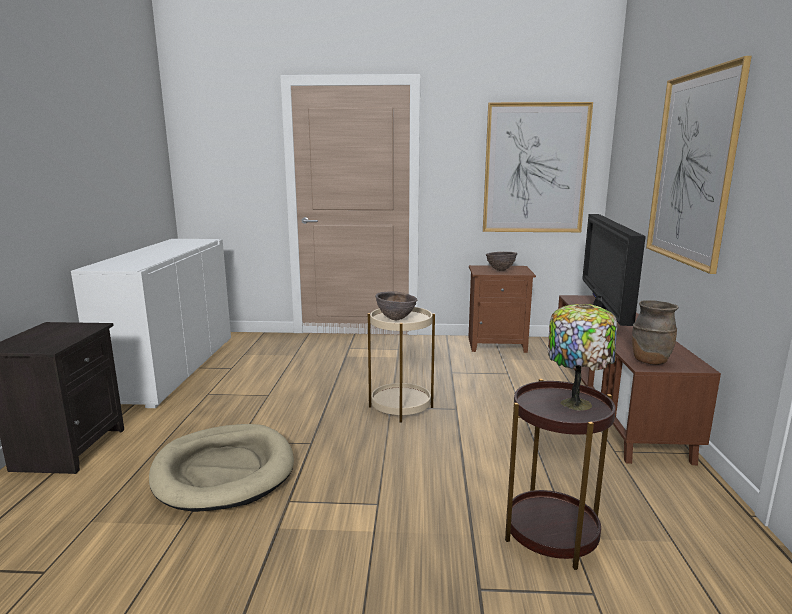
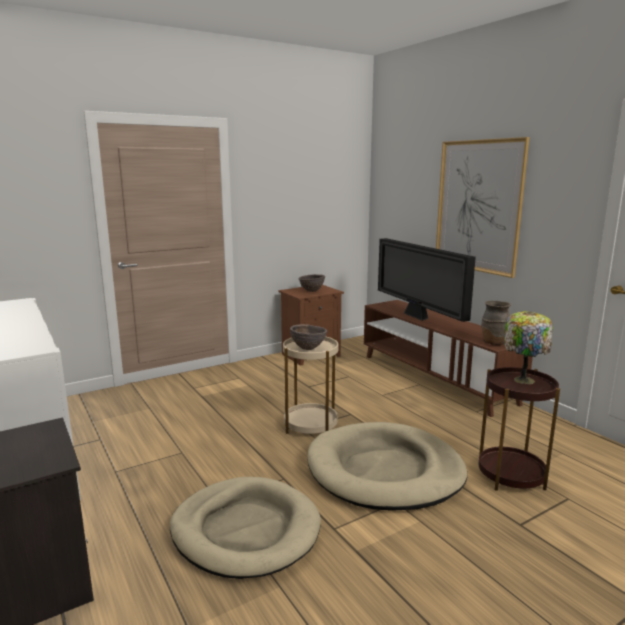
camera: 35 degrees left, 0 degrees up
(410, 472) = (385, 471): none -> beige dog bed
(535, 169) = (321, 202): picture -> none

